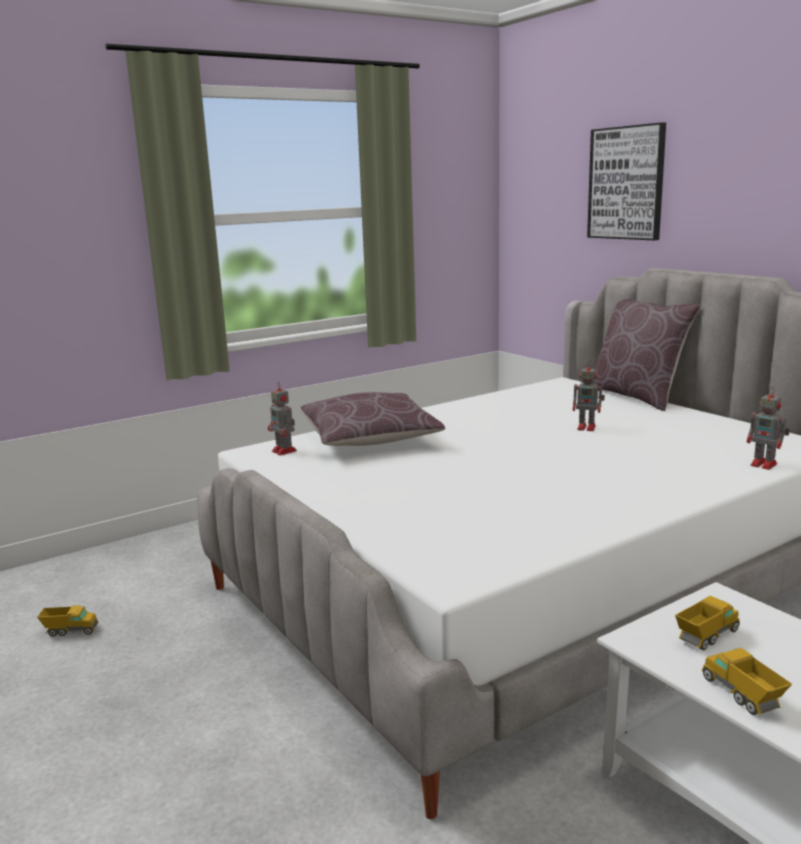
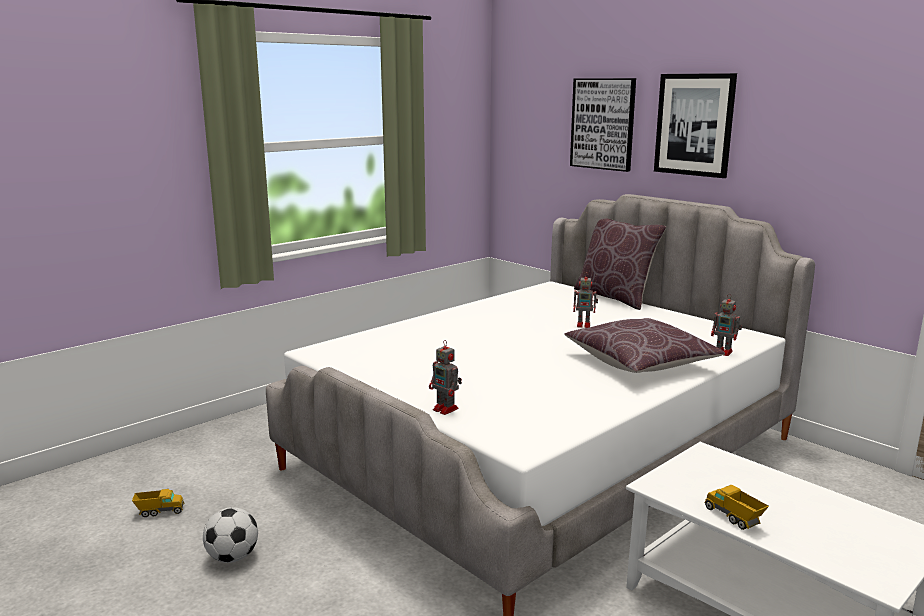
camera: 10 degrees left, 0 degrees up
(129, 692) = (233, 557): none -> football
(285, 451) = (343, 350): toy robot -> toy robot (446, 409)
(369, 439) = (411, 338): brown pillow -> brown pillow (640, 363)
(707, 637) = (702, 480): toy truck -> none
(739, 175) = (694, 125): none -> picture

